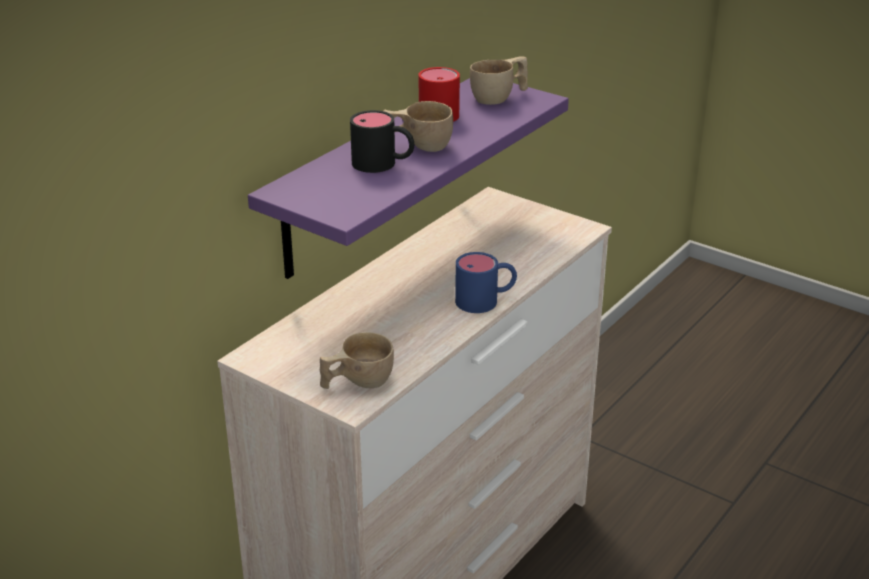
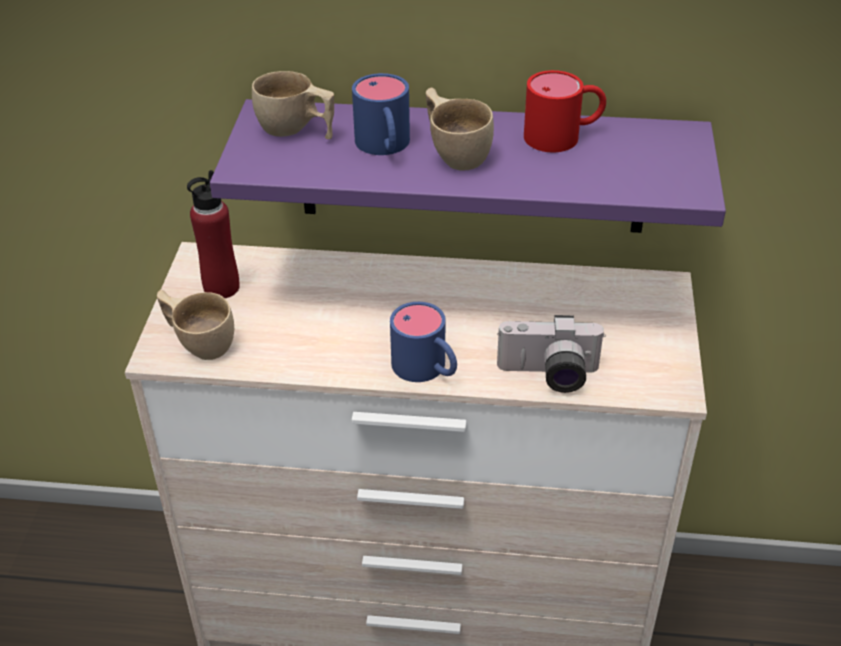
camera: 60 degrees right, 10 degrees up
(302, 356) = (221, 287): none -> red bottle
(383, 164) = (385, 147): black mug -> blue mug
(500, 98) = (654, 160): beige cup -> beige cup (296, 131)
(534, 261) = (548, 376): none -> camera

